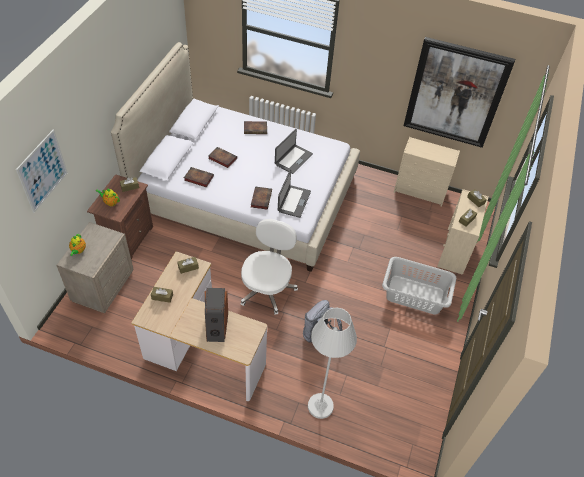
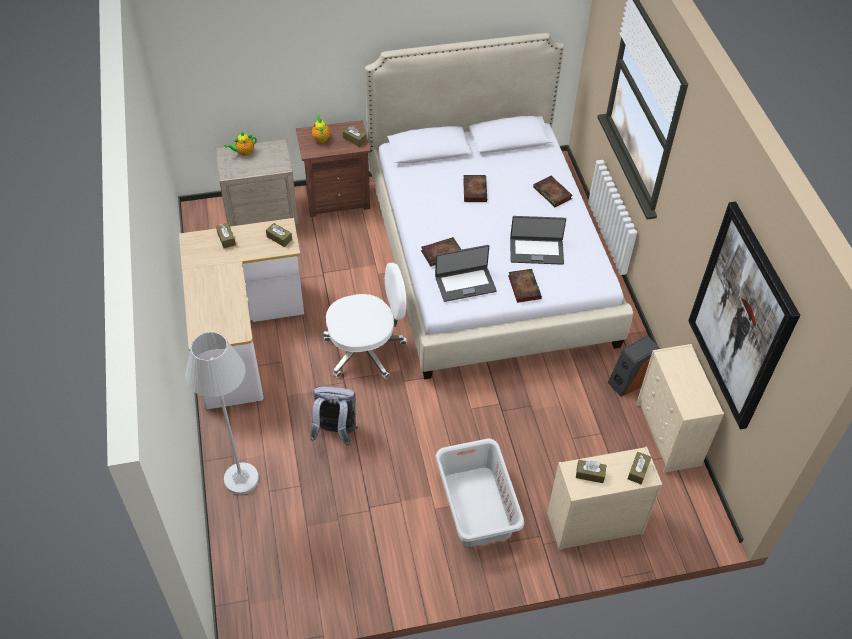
camera: 60 degrees right, 0 degrees up
(42, 171) = (241, 43): picture -> none
(198, 178) = (425, 186): book -> book (523, 286)
(216, 326) = (219, 299): speaker -> speaker (629, 380)

